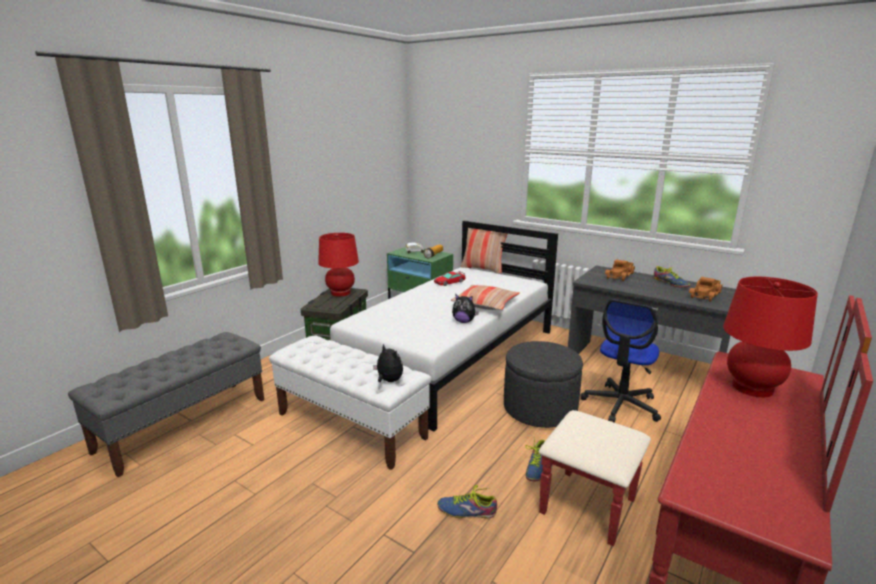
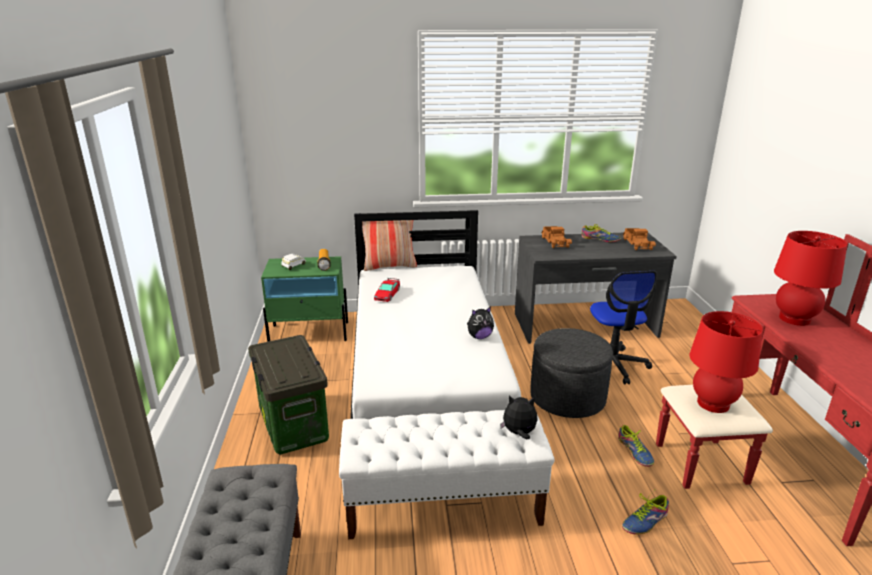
camera: 40 degrees left, 5 degrees up
(340, 293) = (281, 351): red table lamp -> red table lamp (713, 403)
(485, 304) = (465, 309): pillow -> none

